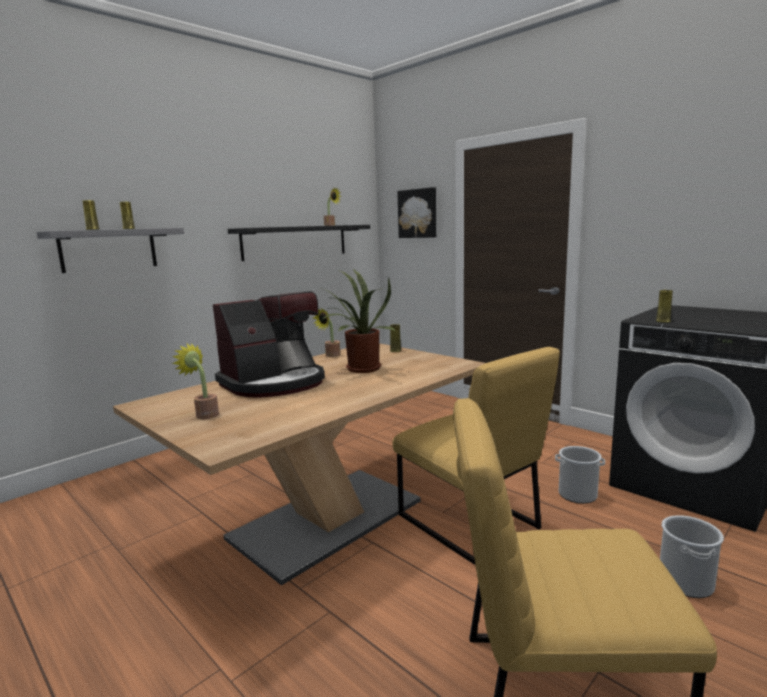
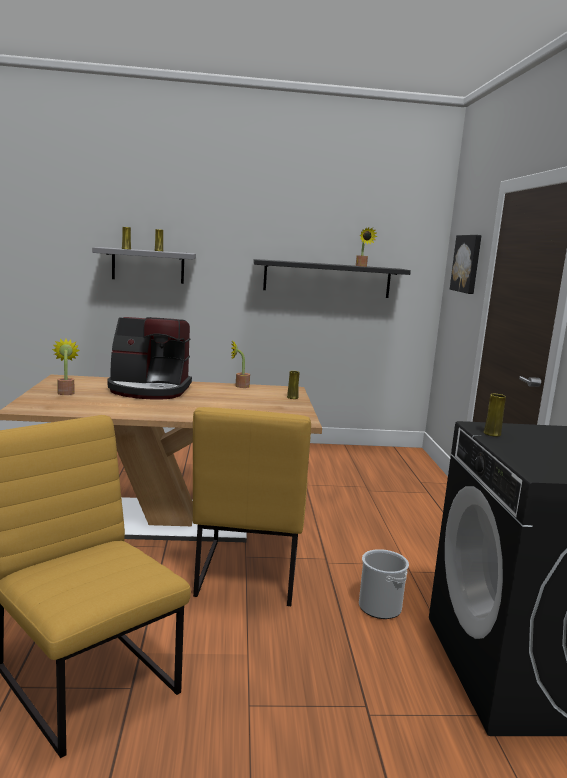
camera: 40 degrees right, 0 degrees up
(360, 369) = (221, 400): potted plant -> none
(685, 582) = (314, 705): bucket -> none

